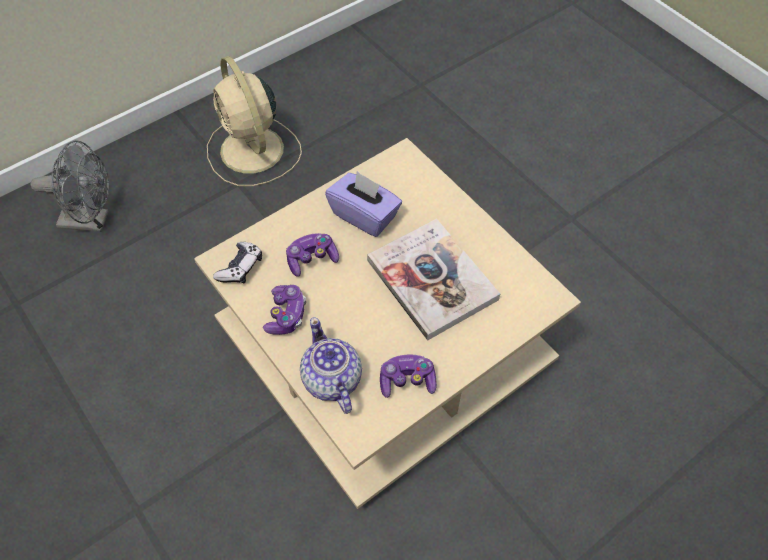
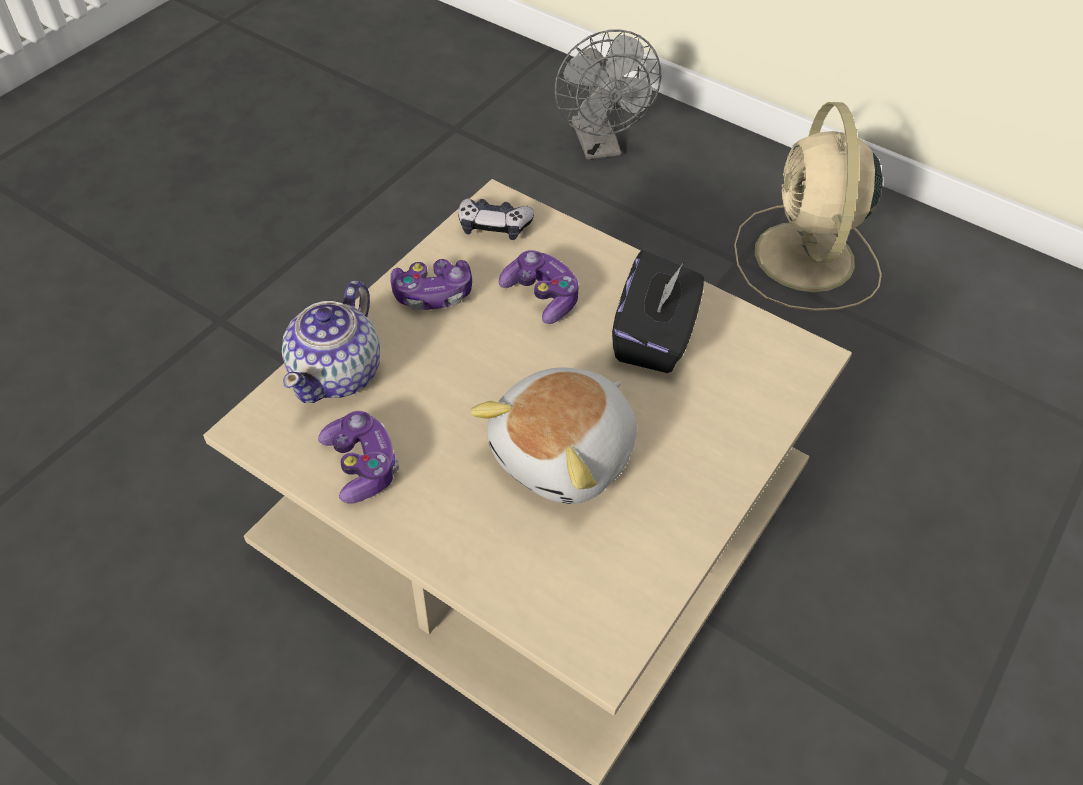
camera: 70 degrees right, 5 degrees down
(253, 152) = (805, 260): beige fan -> beige fan turned 45 degrees counterclockwise
(331, 380) = (338, 373): teapot -> teapot turned 150 degrees clockwise
(364, 215) = (654, 337): purple tissue box -> black tissue box
(432, 280) = (565, 455): book -> plush toy

